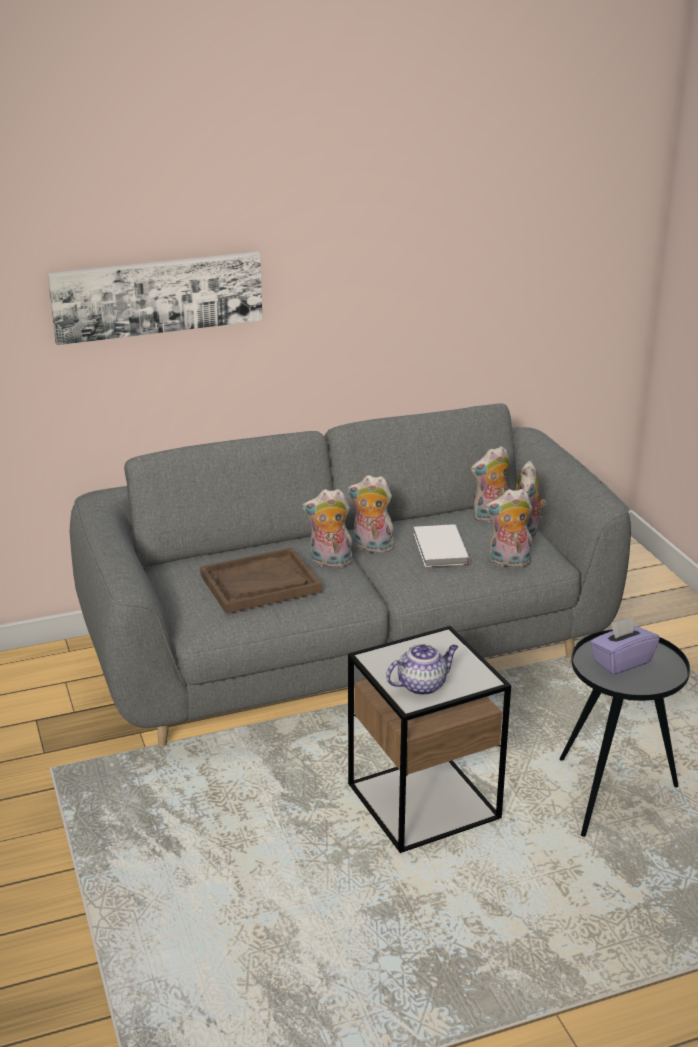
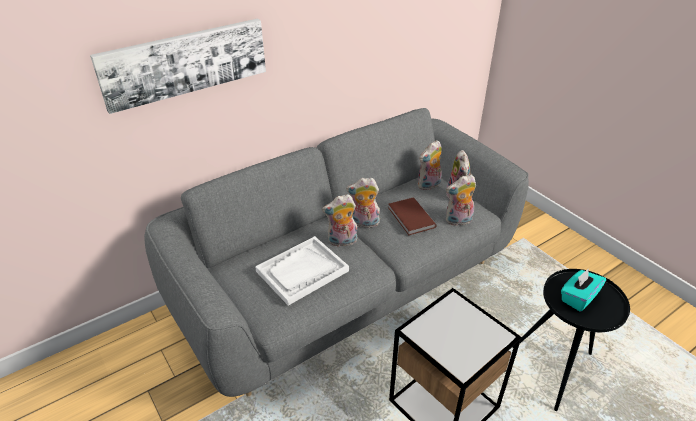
camera: 15 degrees left, 10 degrees up
(260, 583) = (302, 271): brown tray -> white tray
(422, 685) = (462, 351): teapot -> none
(439, 549) = (410, 218): white book -> brown book
(621, 662) = (578, 298): purple tissue box -> turquoise tissue box

